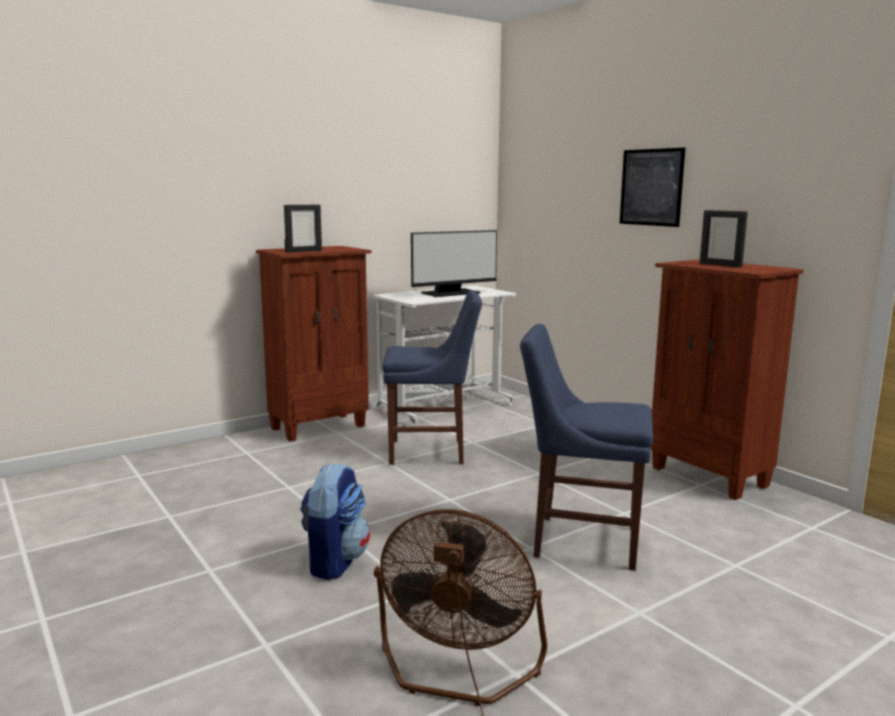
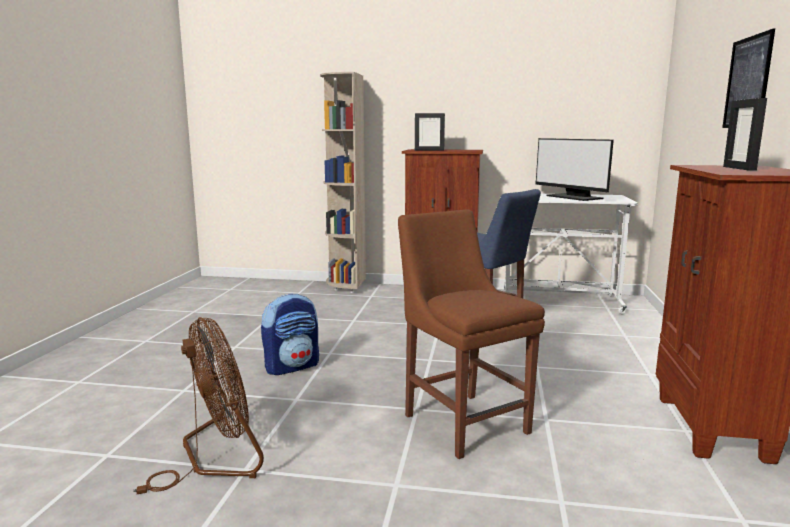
camera: 45 degrees right, 0 degrees up
(190, 452) = (344, 288): none -> beige bookcase
(451, 293) = (573, 197): monitor -> monitor turned 45 degrees clockwise
(580, 540) = (462, 421): blue chair -> brown chair

